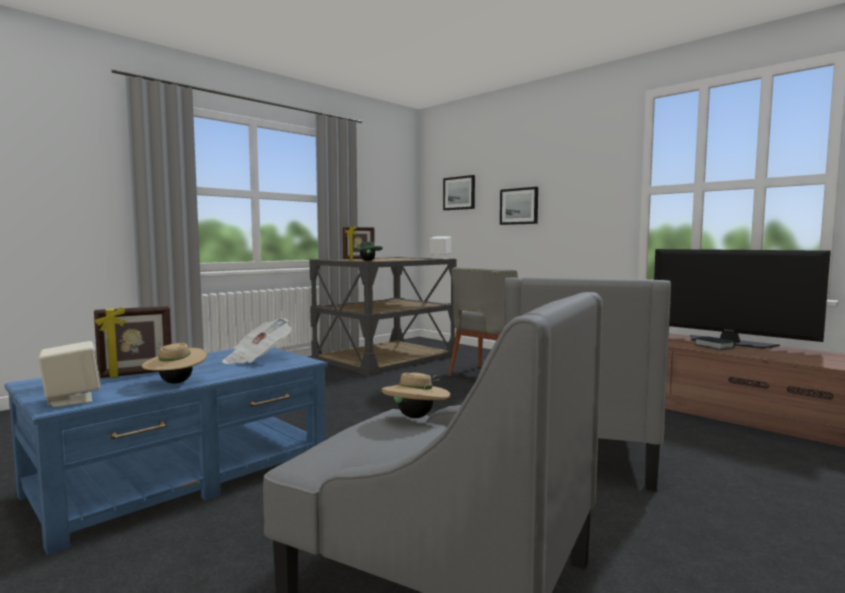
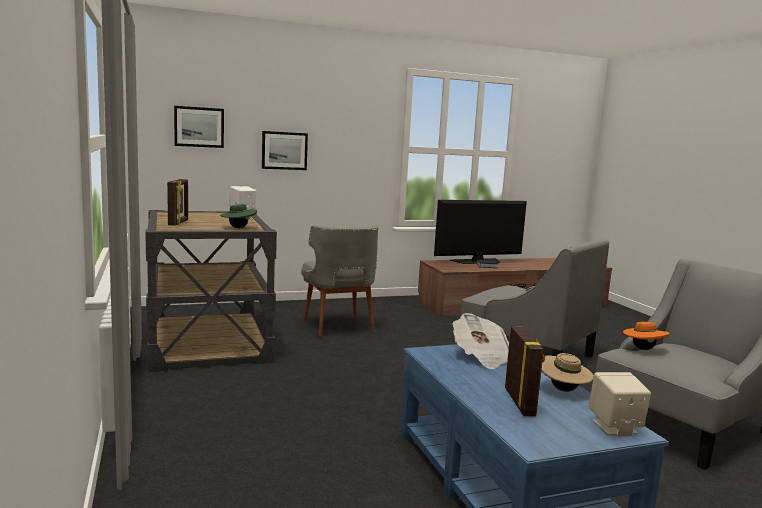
camera: 65 degrees left, 5 degrees up
(416, 417) = (643, 349): beige hat -> orange hat

